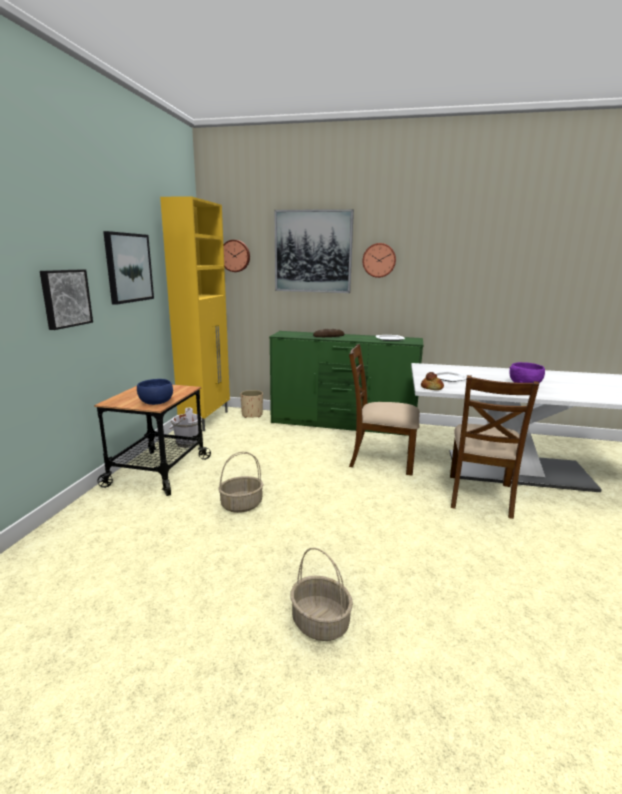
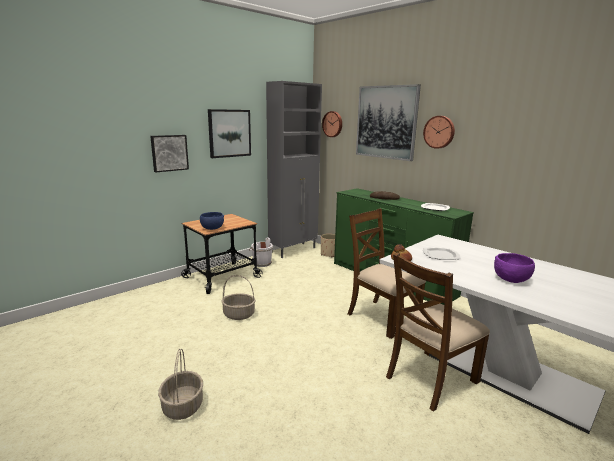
camera: 35 degrees right, 0 degrees up
(206, 419) = (294, 250): yellow cabinet -> grey cabinet

